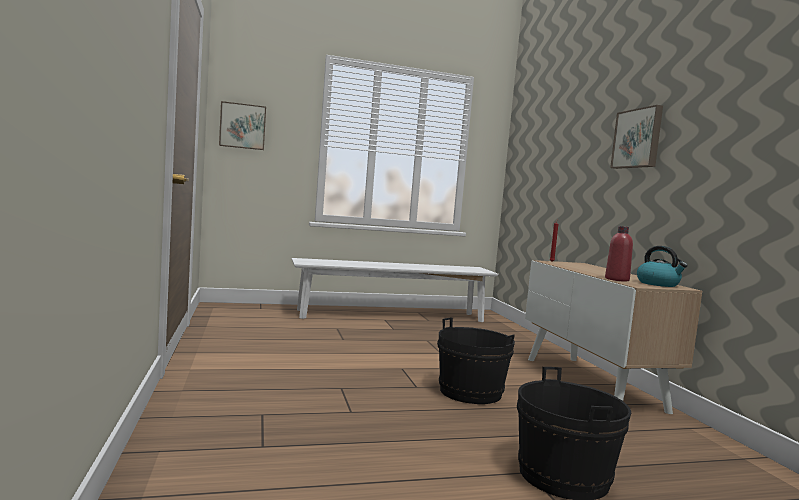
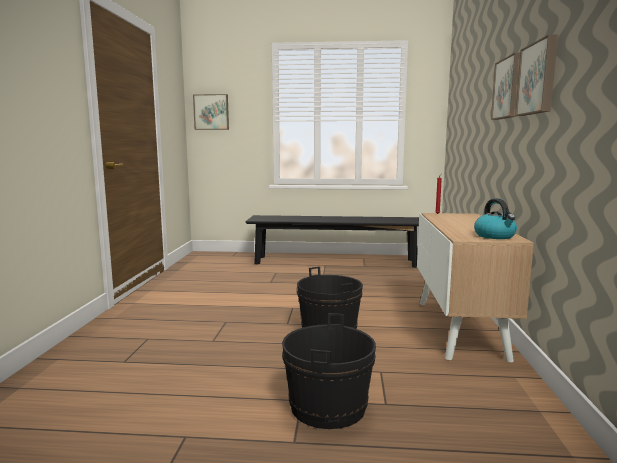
camera: 20 degrees right, 5 degrees up
(391, 316) = (335, 262): white bench -> black bench
(617, 279) = (456, 232): red bottle -> none
(695, 132) = (539, 78): none -> picture

